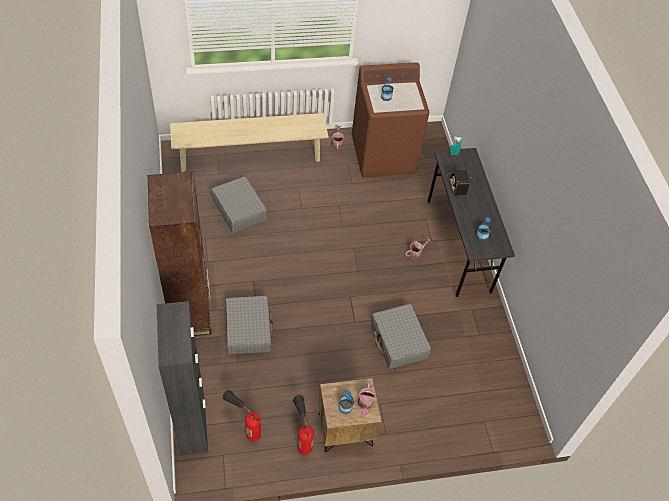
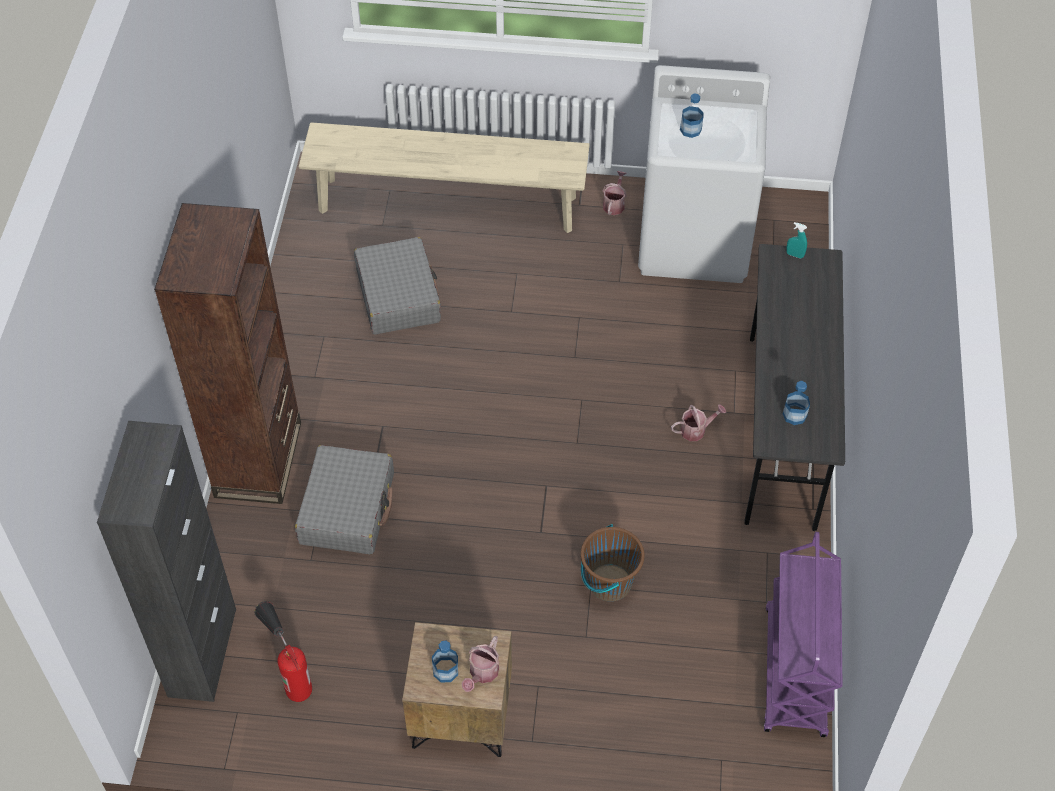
camera: 20 degrees right, 0 degrees up
(302, 434) = (382, 709): fire extinguisher -> none
(383, 155) = (695, 240): brown washing machine -> white washing machine
(398, 341) = (609, 583): grey suitcase -> brown bucket
(457, 183) = (782, 310): radio -> none
(505, 367) = (795, 672): none -> purple cart

